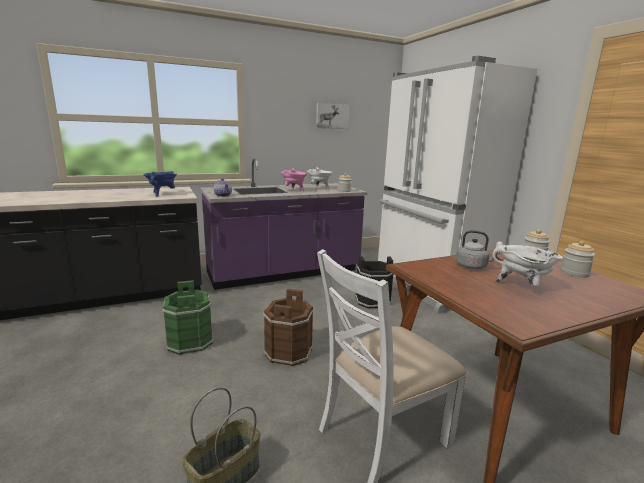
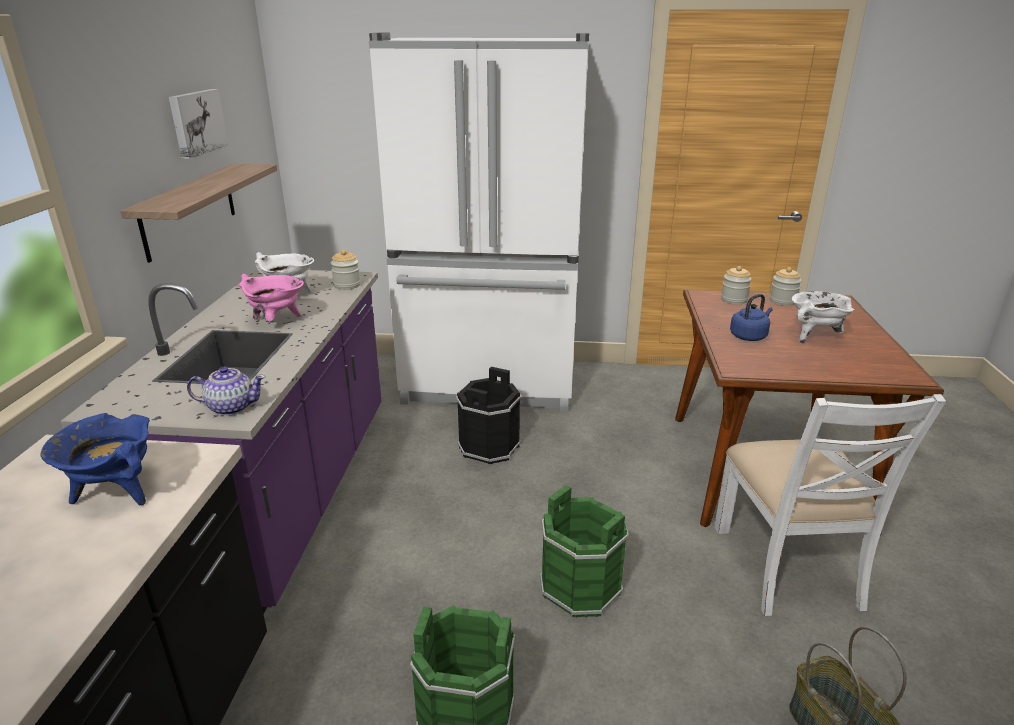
camera: 60 degrees left, 10 degrees up
(289, 352) = (581, 586): brown bucket -> green bucket
(314, 149) = (189, 210): none -> shelf
(473, 267) = (749, 336): grey kettle -> blue kettle

